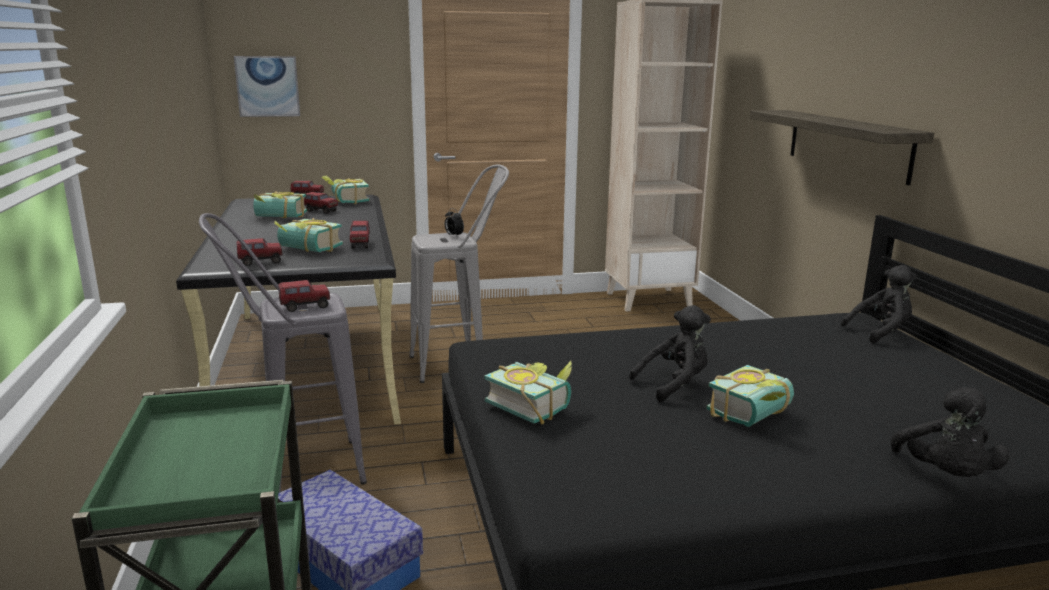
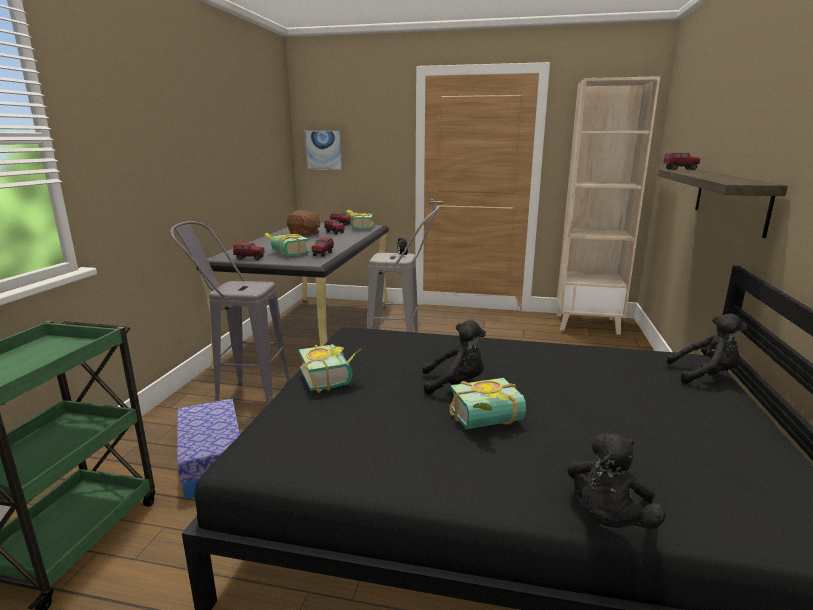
camera: 25 degrees right, 0 degrees up
(279, 217) = (304, 234): book -> brown plush toy
(305, 307) = (243, 288): toy truck -> toy truck (680, 169)

